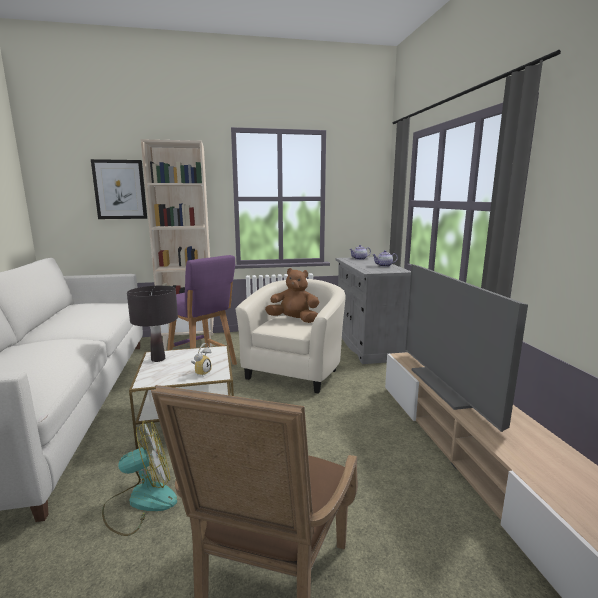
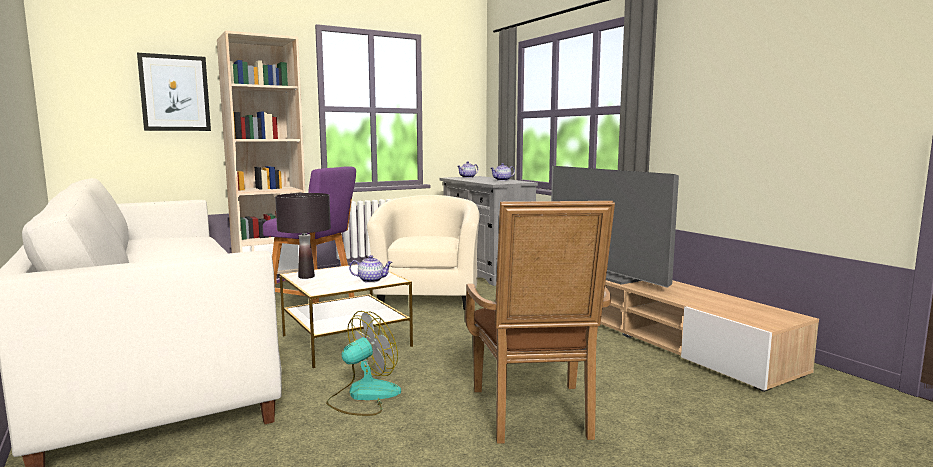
camera: 20 degrees left, 5 degrees down
(201, 372) = (371, 280): alarm clock -> teapot
(294, 320) = (424, 238): brown plush toy -> none

